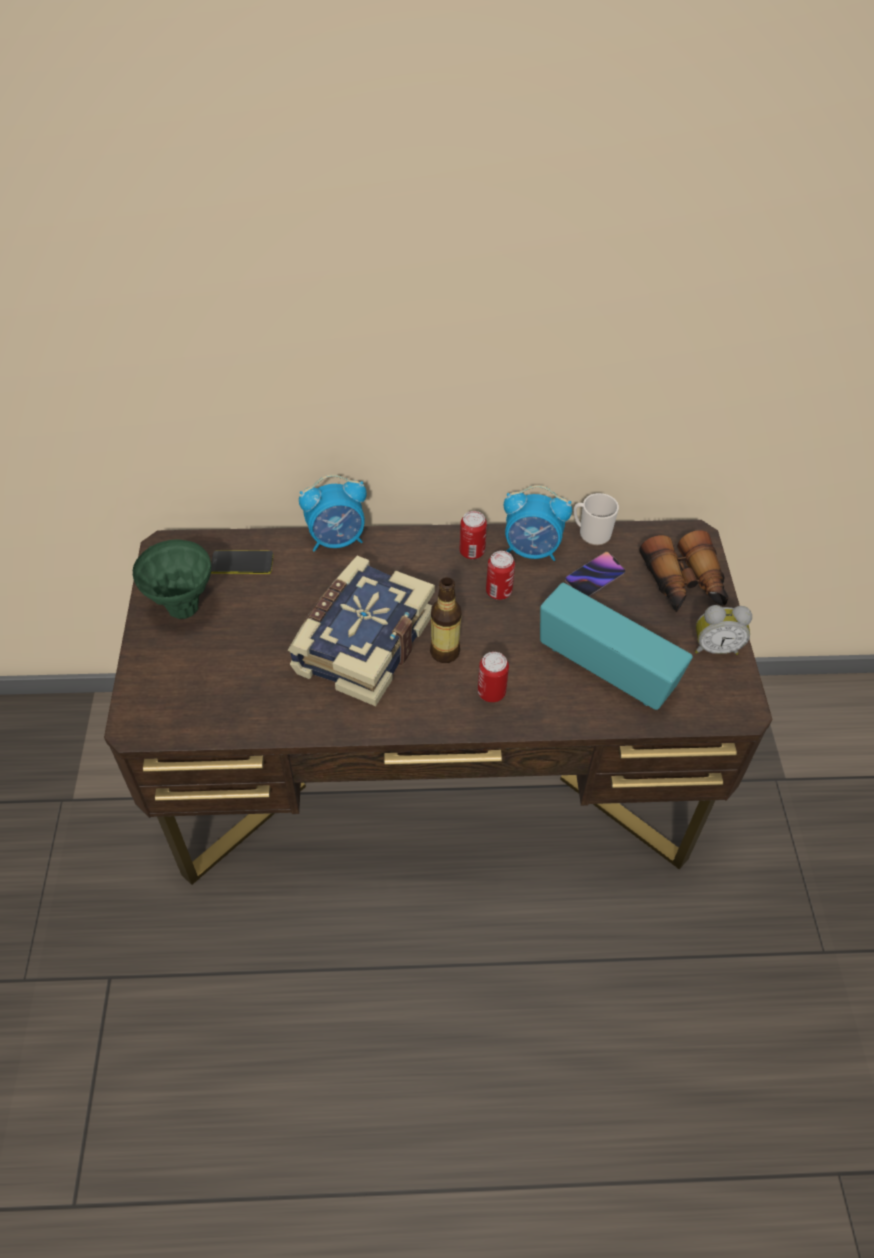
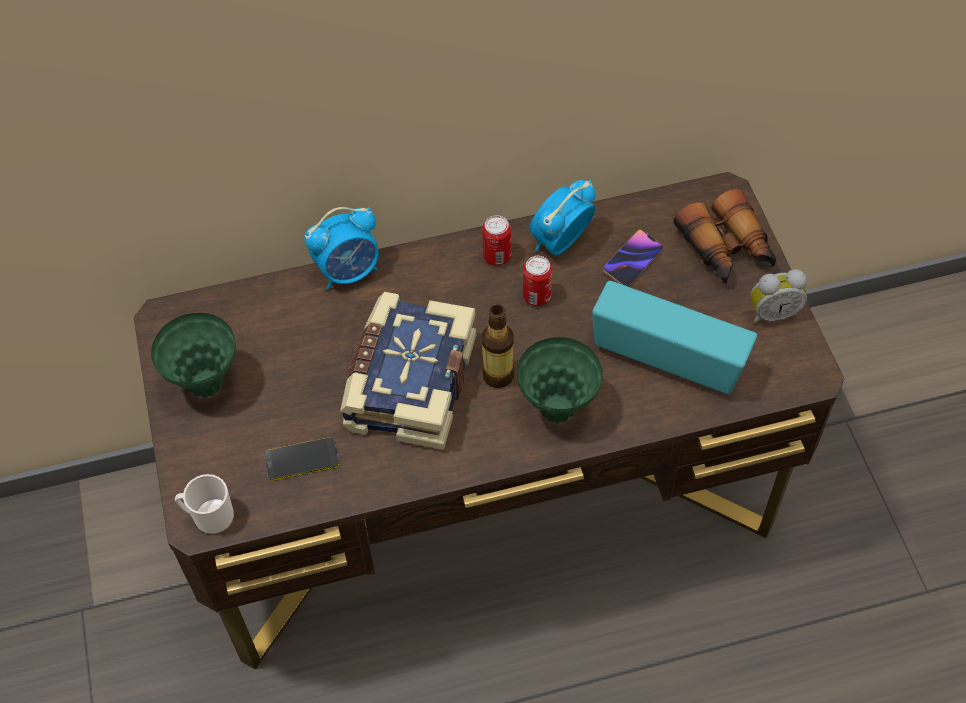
camera: 10 degrees left, 5 degrees up
(242, 563) = (253, 319): phone -> phone (301, 459)
(491, 692) = (557, 409): can -> green vase
(532, 550) = (560, 242): alarm clock -> alarm clock turned 135 degrees clockwise
(591, 533) = (617, 210): mug -> mug (209, 517)

